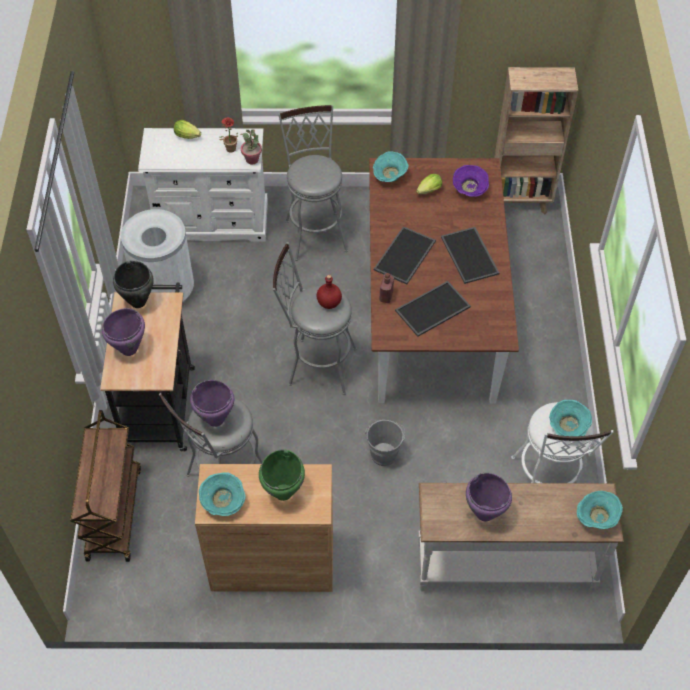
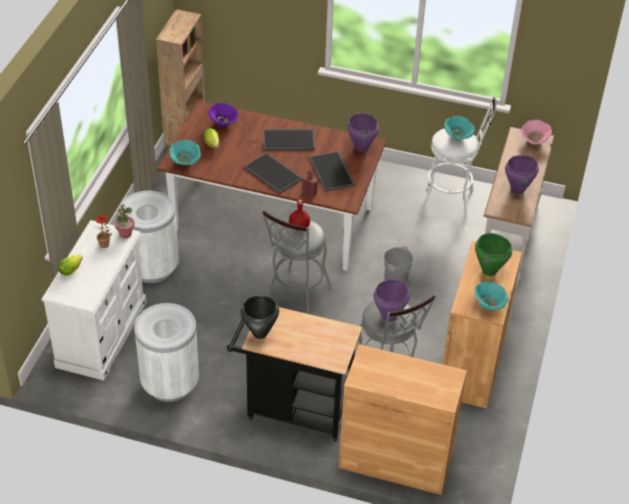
camera: 75 degrees left, 10 degrees down
(113, 512) = (395, 460): brown cart -> brown cabinet
(129, 349) = (310, 347): purple cooking pot -> purple cooking pot (361, 148)
(315, 231) = (152, 267): grey stool -> white trash can
(596, 518) = (534, 141): turquoise bowl -> pink bowl

